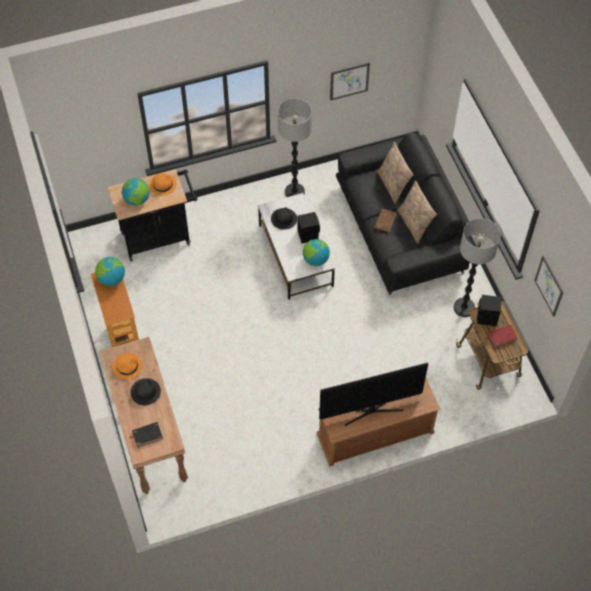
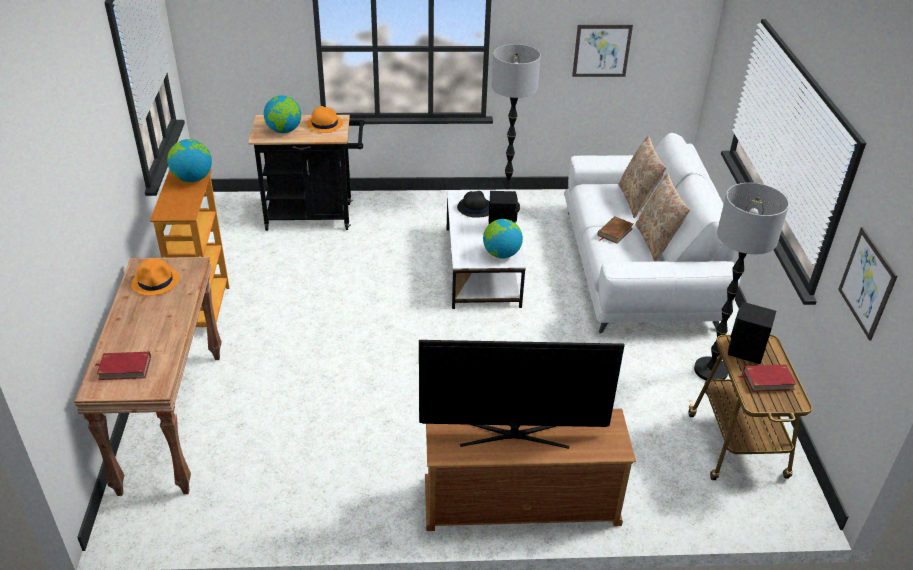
camera: 15 degrees right, 20 degrees down
(145, 392) = (160, 315): black hat -> none
(147, 435) = (125, 368): black book -> red book
(400, 229) = (637, 267): black sofa -> white sofa

